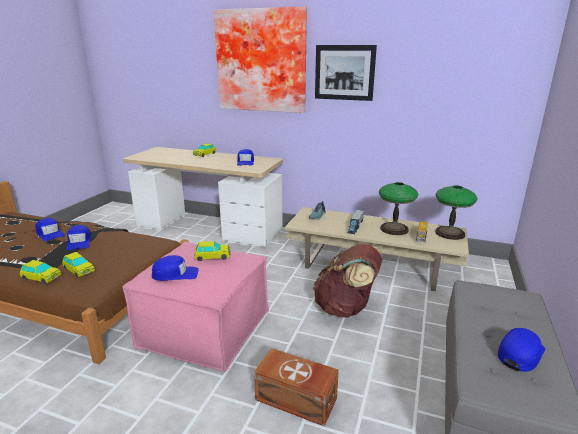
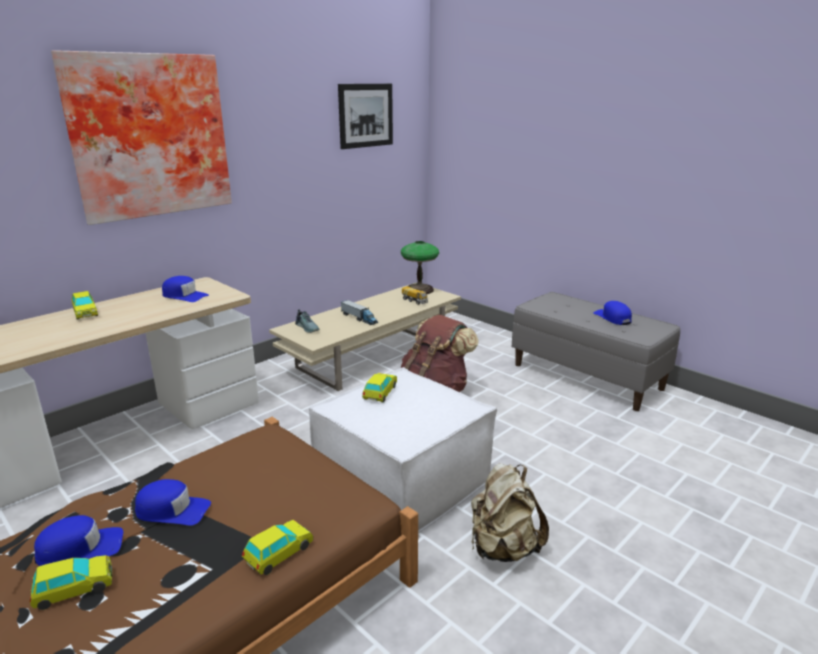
camera: 65 degrees left, 0 degrees up
(79, 270) = (289, 512): toy car -> toy car (74, 588)
(140, 400) = (503, 548): none -> beige backpack
(175, 274) = (406, 420): blue cap -> none
(205, 327) = (402, 482): pink ottoman -> white ottoman
(296, 400) = (546, 450): brown storage box -> none
(344, 72) = (267, 142): picture -> picture (366, 115)
(394, 229) = (385, 305): table lamp -> none

